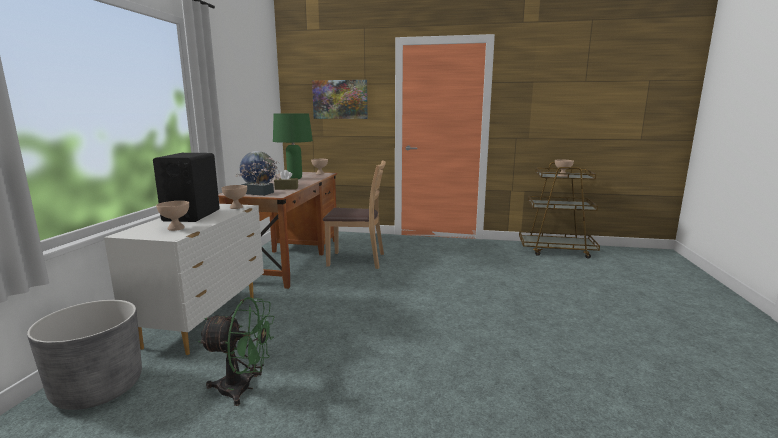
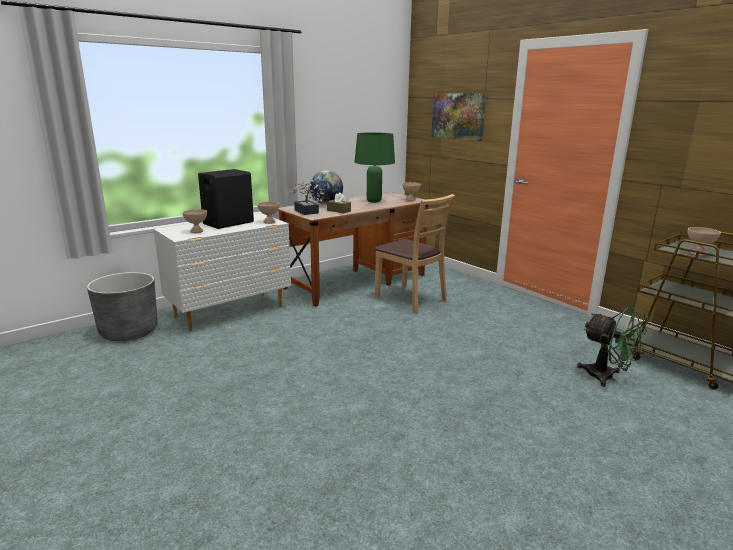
camera: 40 degrees right, 5 degrees up
(243, 388) = (183, 365): green fan -> green fan (607, 377)

